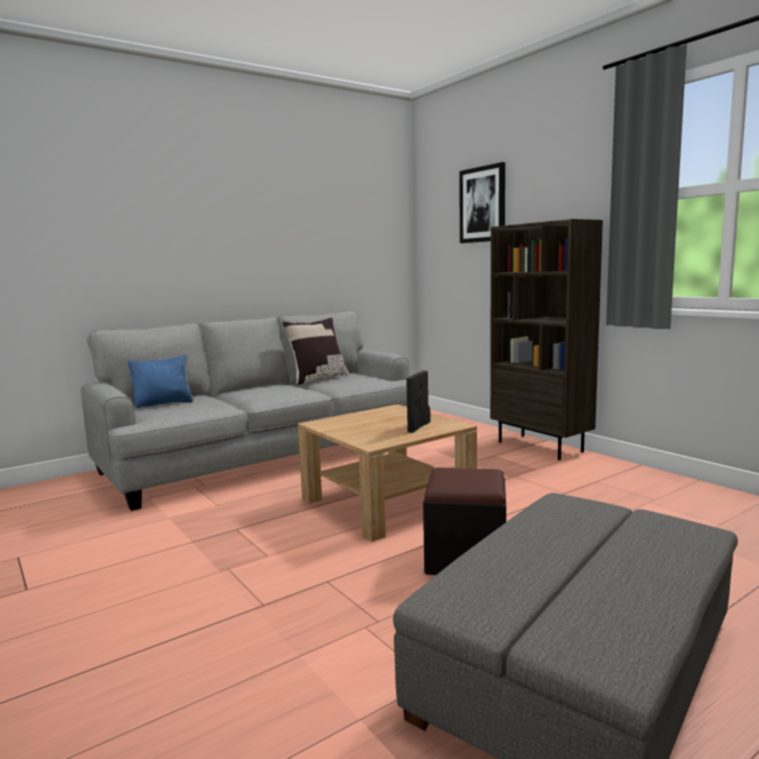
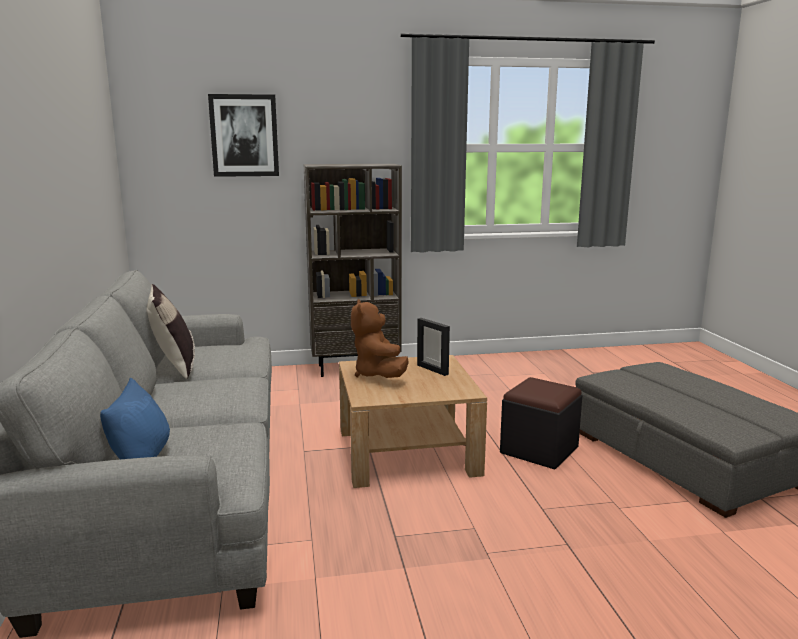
camera: 65 degrees left, 5 degrees up
(379, 417) = (378, 375): none -> brown plush toy

